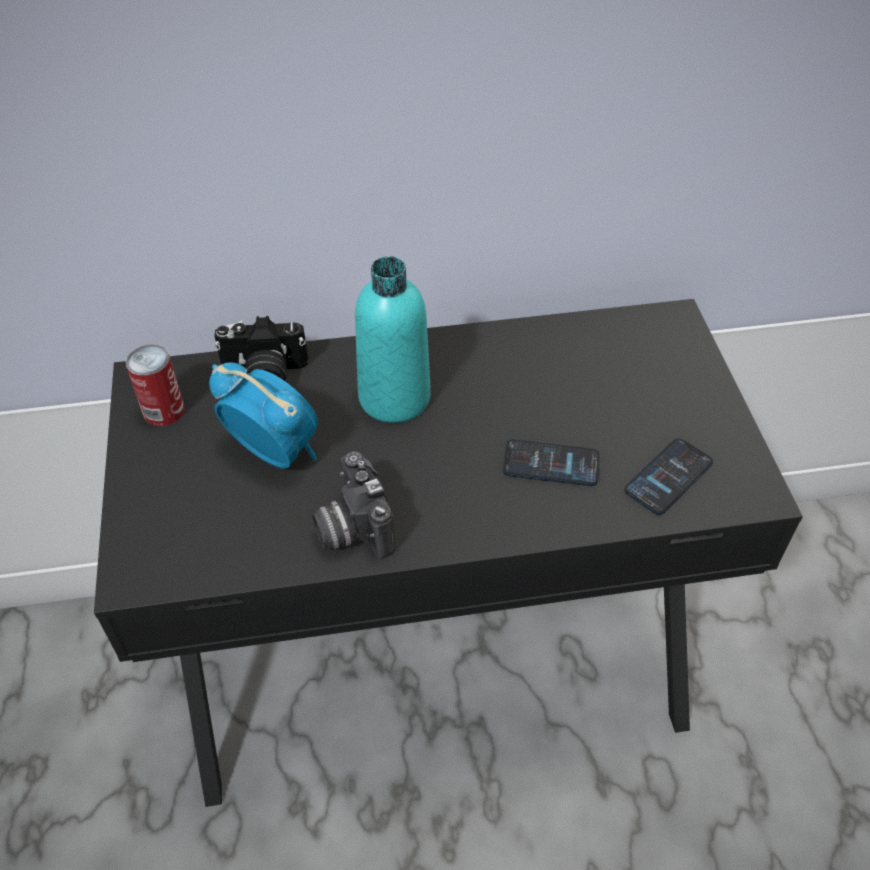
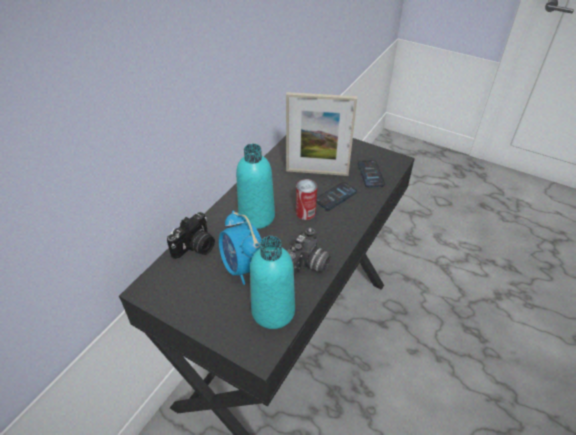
camera: 50 degrees left, 5 degrees down
(164, 410) = (174, 292): can -> can (305, 212)
(223, 541) = (273, 311): none -> turquoise bottle
(274, 451) = (242, 268): alarm clock -> alarm clock turned 105 degrees counterclockwise
(351, 528) = (309, 266): camera -> camera turned 75 degrees counterclockwise
(583, 402) = (317, 172): none -> picture frame

